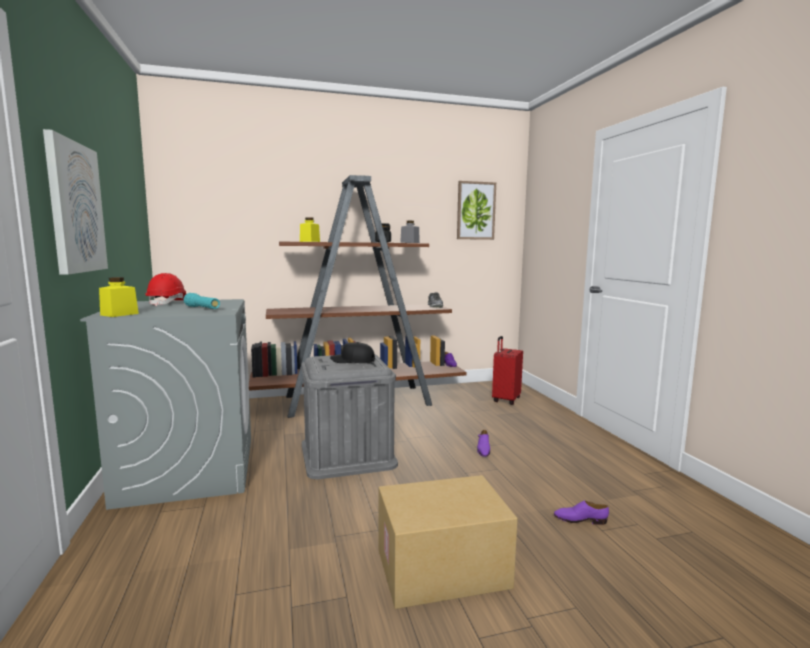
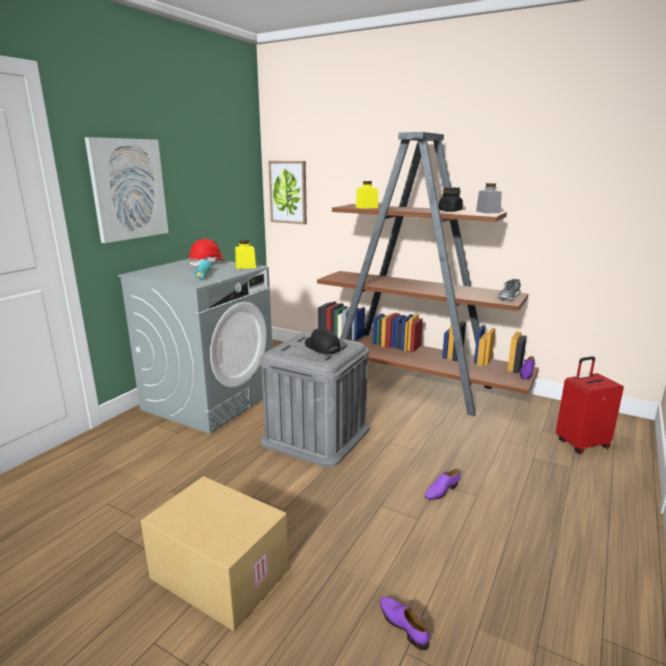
camera: 45 degrees right, 10 degrees up
(119, 314) = (145, 273): yellow jar -> yellow jar (245, 267)
(475, 211) = (617, 165): picture -> picture (288, 192)

